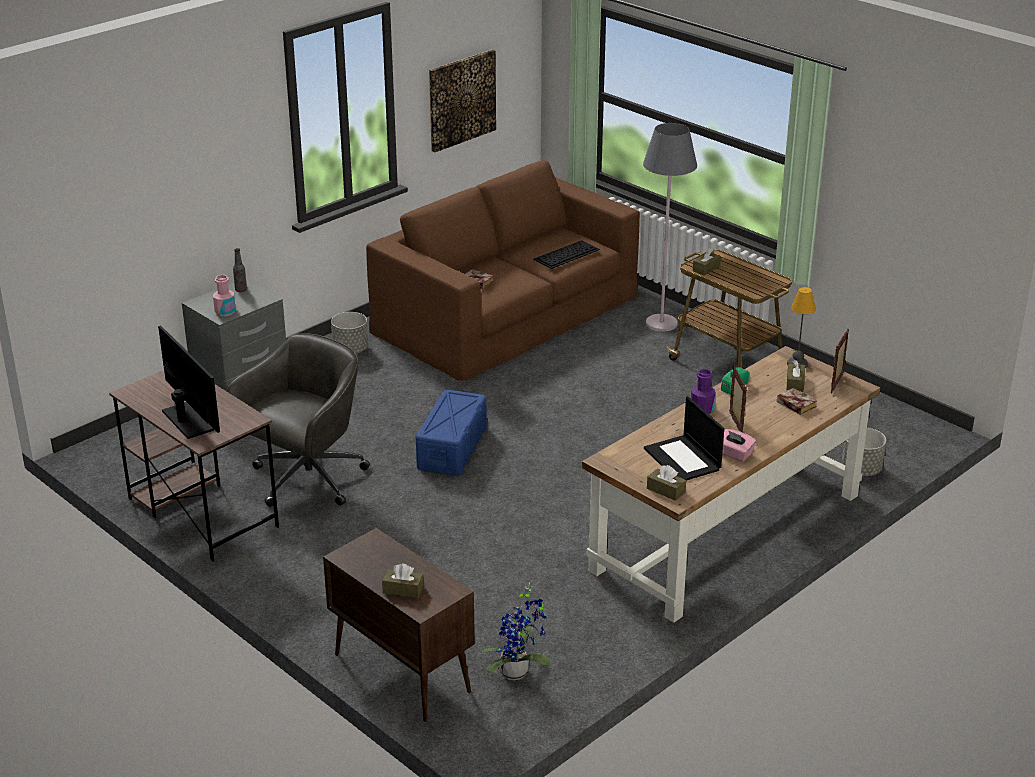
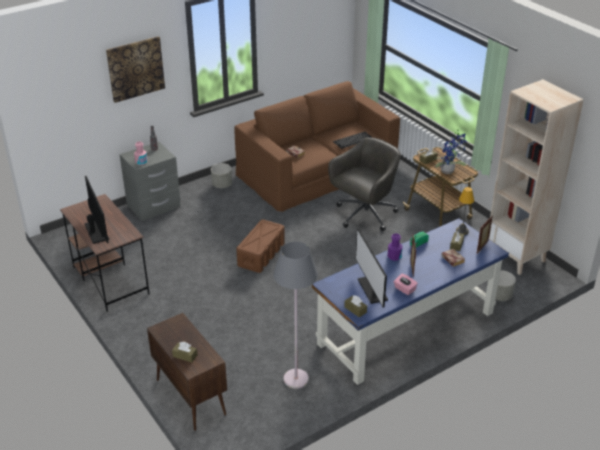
camera: 10 degrees right, 5 degrees up
(306, 480) = (173, 266): grey office chair -> grey office chair (364, 215)
(452, 448) = (261, 254): blue storage box -> brown storage box
(461, 100) = (300, 43): picture -> picture (135, 69)
(518, 673) = (257, 406): potted plant -> potted plant (449, 171)
(661, 323) = (406, 185): grey floor lamp -> grey floor lamp (295, 379)
(683, 459) = (372, 289): laptop -> monitor
(727, 533) = (406, 329): brown desk -> blue desk
(870, 411) = (516, 256): none -> beige bookcase

